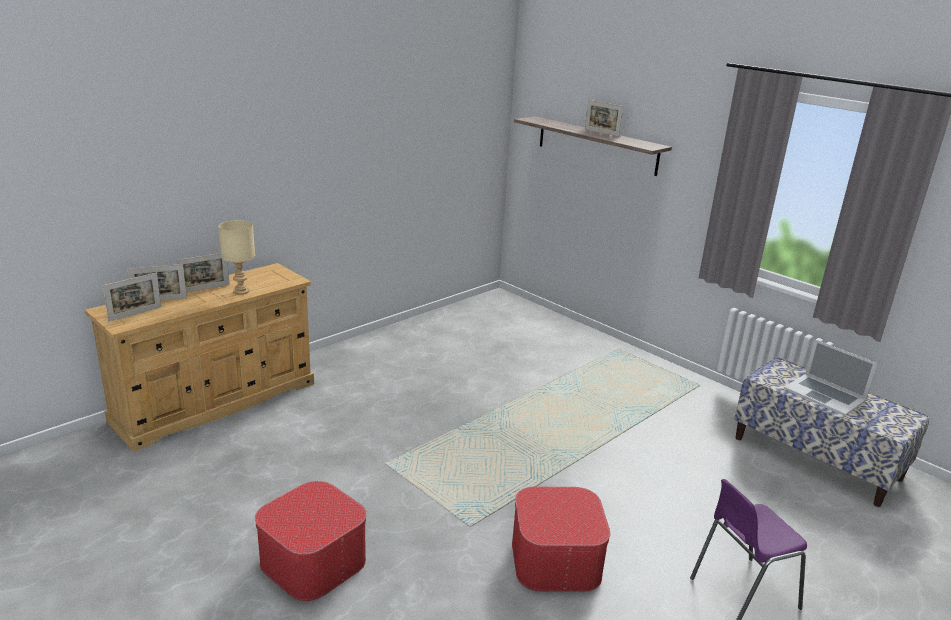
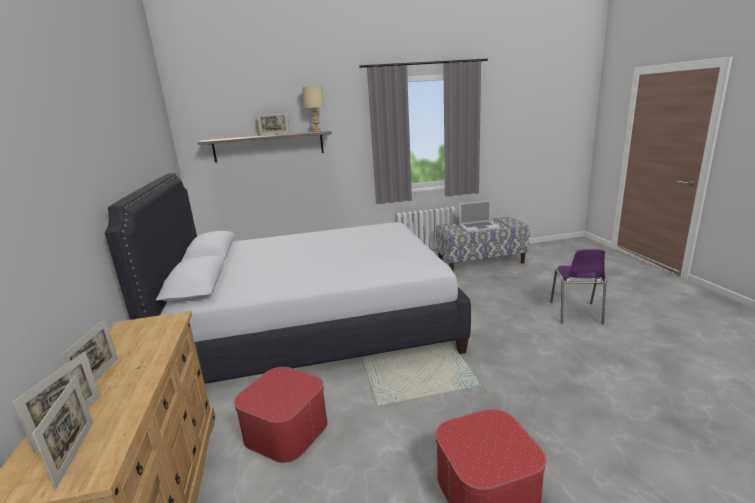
camera: 55 degrees left, 5 degrees down
(240, 291) = (148, 353): beige table lamp -> beige table lamp (316, 131)
(485, 380) = (315, 327): none -> white bed
(555, 559) = (530, 361): ottoman -> ottoman (285, 430)

